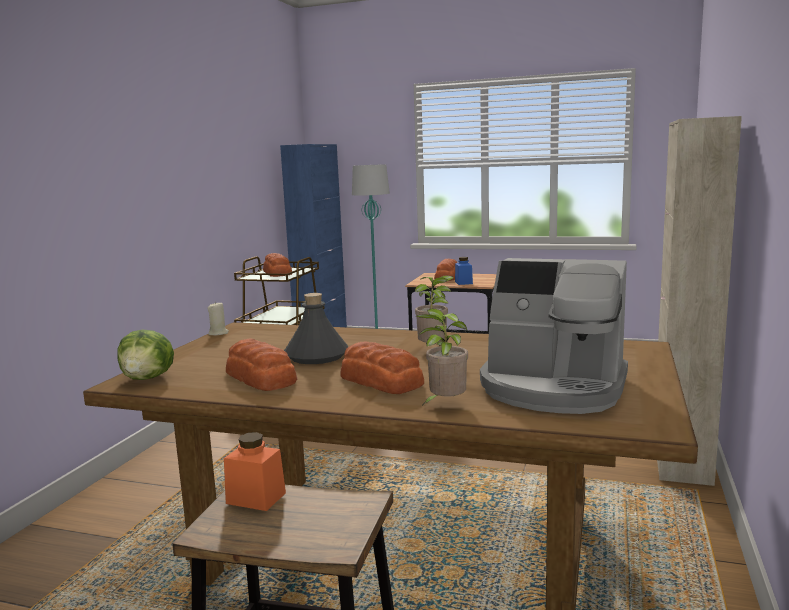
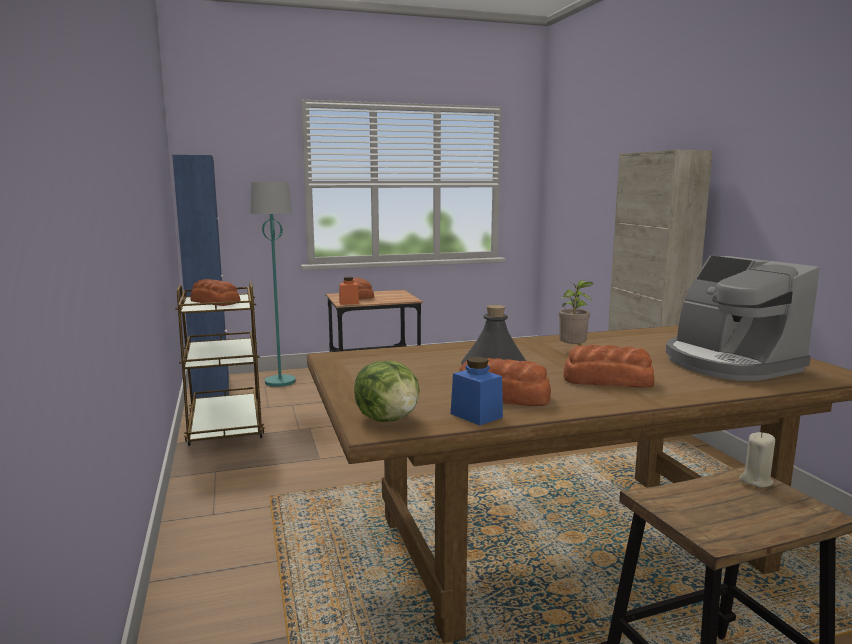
camera: 35 degrees left, 0 degrees up
(218, 333) = (327, 366): beige candle -> beige candle (756, 481)
(256, 498) = (678, 501): orange jar -> orange jar (349, 302)
(445, 404) = (701, 387): potted plant -> none
(463, 282) = (387, 299): blue jar -> blue jar (476, 415)
(553, 388) = (728, 363): coffee machine -> coffee machine turned 75 degrees clockwise

